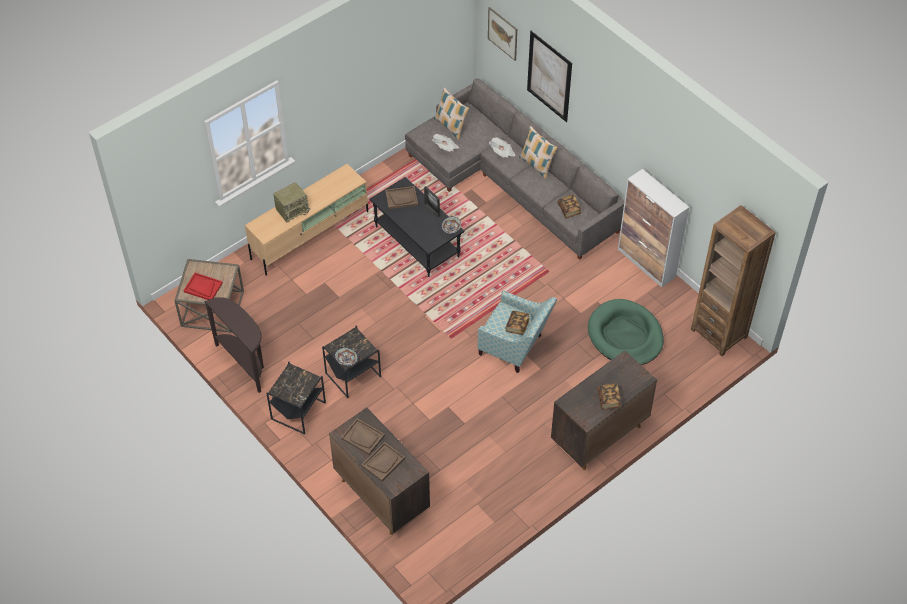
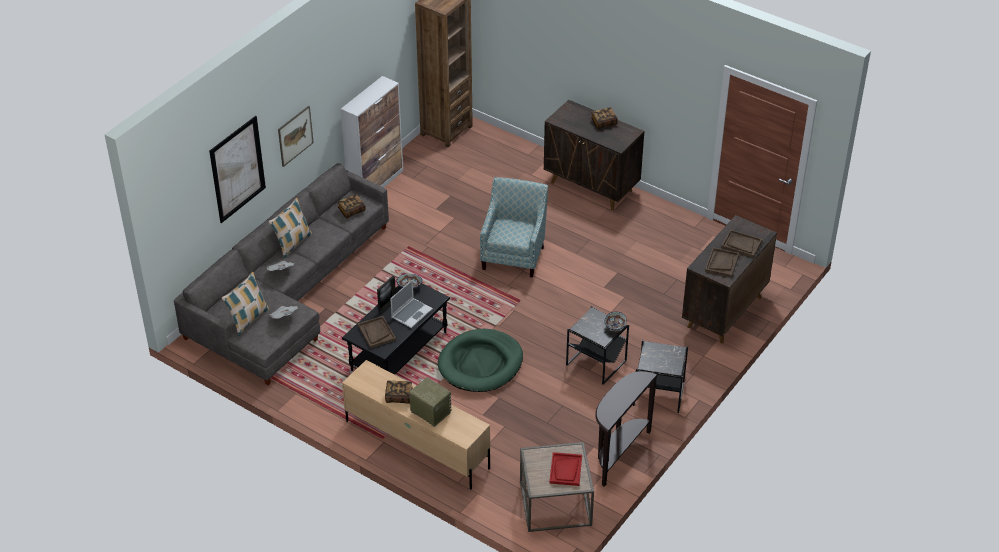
camera: 105 degrees left, 10 degrees down
(416, 224) = (411, 313): none -> laptop
(502, 33) = (181, 206): picture -> picture (295, 135)
(517, 326) = (515, 223): book -> book (399, 396)
(625, 335) = (471, 185): green dog bed -> green dog bed (480, 364)

